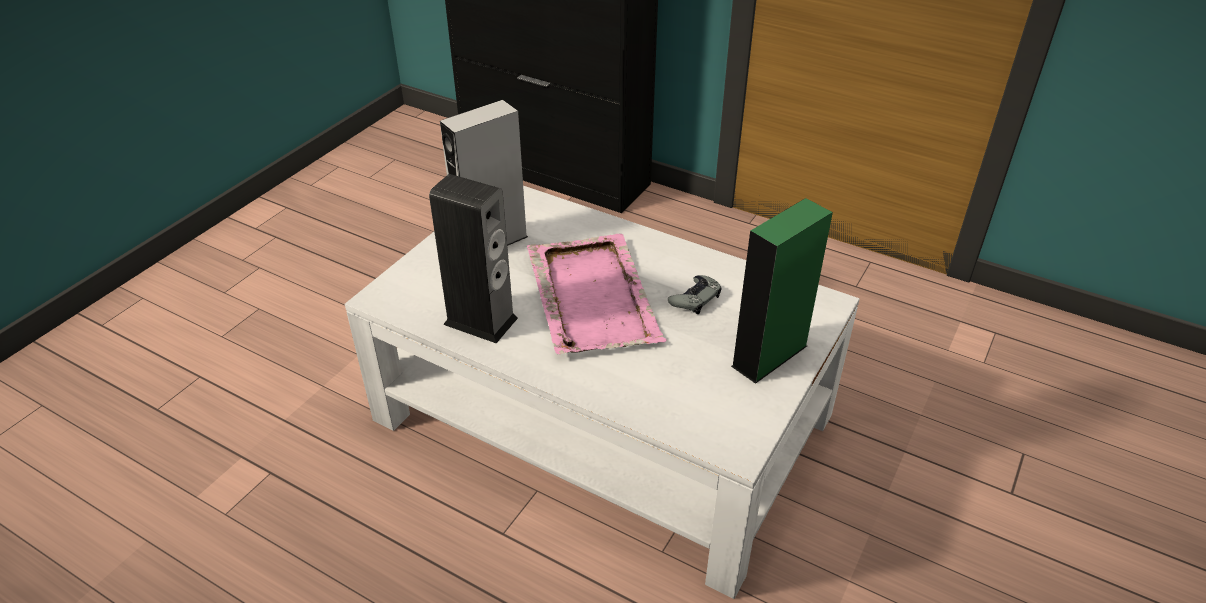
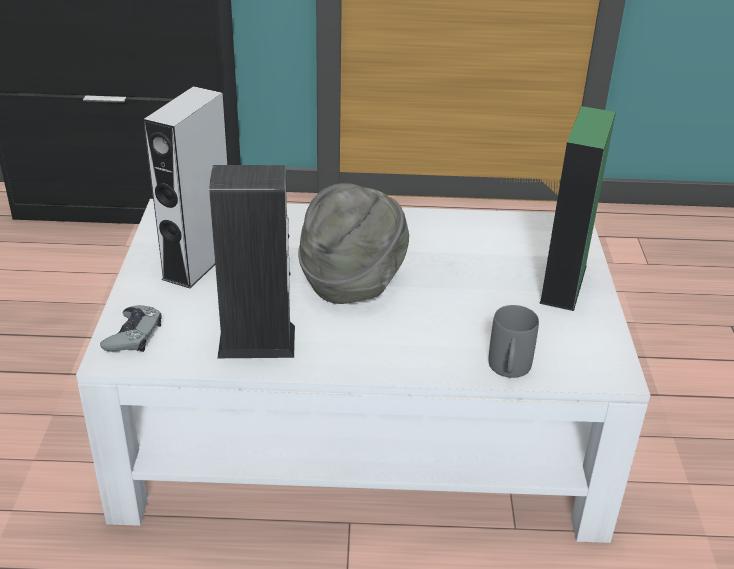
camera: 30 degrees left, 5 degrees down
(592, 296) = (352, 282): pink tray -> grey hat
(650, 415) = (508, 371): none -> grey mug
(695, 298) = (453, 255): grey game controller -> grey game controller (133, 335)

